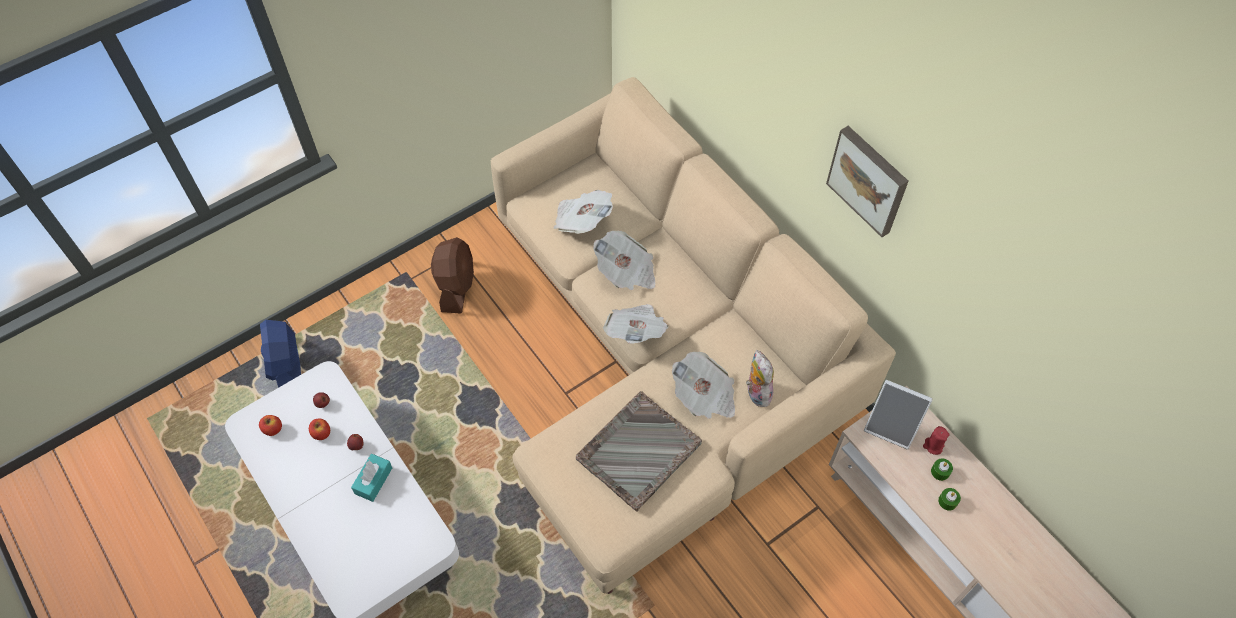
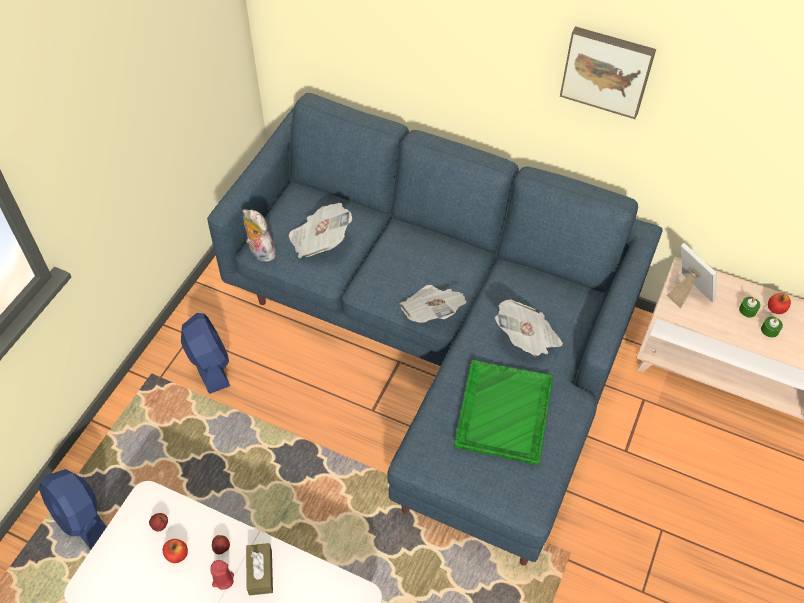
camera: 30 degrees left, 5 degrees down
(273, 429) = (122, 577): apple -> apple (776, 309)
(373, 480) = (260, 572): turquoise tissue box -> brown tissue box
(456, 286) = (209, 364): brown fan -> blue fan
(626, 272) = (388, 267): newspaper -> none
(637, 452) = (503, 413): grey tray -> green tray
(663, 362) = (440, 344): beige sofa -> blue sofa
(756, 392) = (566, 316): plush toy -> plush toy (260, 252)
(891, 426) = (687, 293): picture frame -> picture frame turned 120 degrees counterclockwise
(933, 446) = (728, 293): red candle -> red candle (223, 579)

